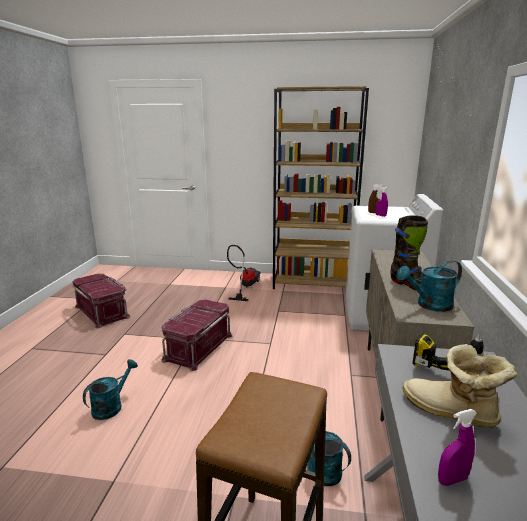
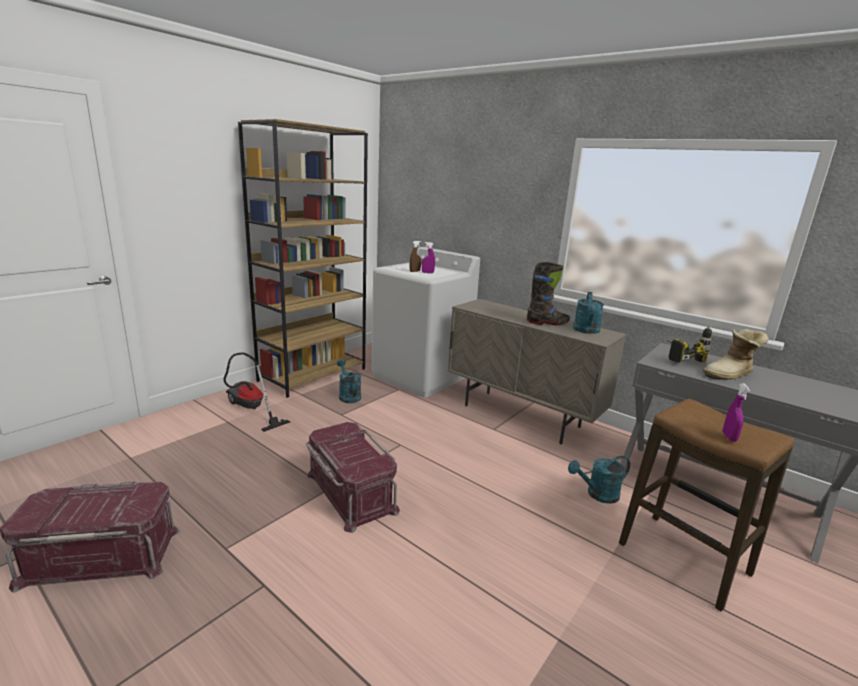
camera: 60 degrees left, 0 degrees up
(111, 406) = (411, 608): turquoise watering can -> turquoise watering can (348, 396)
(452, 480) = (794, 396): purple spray bottle -> purple spray bottle (729, 437)

